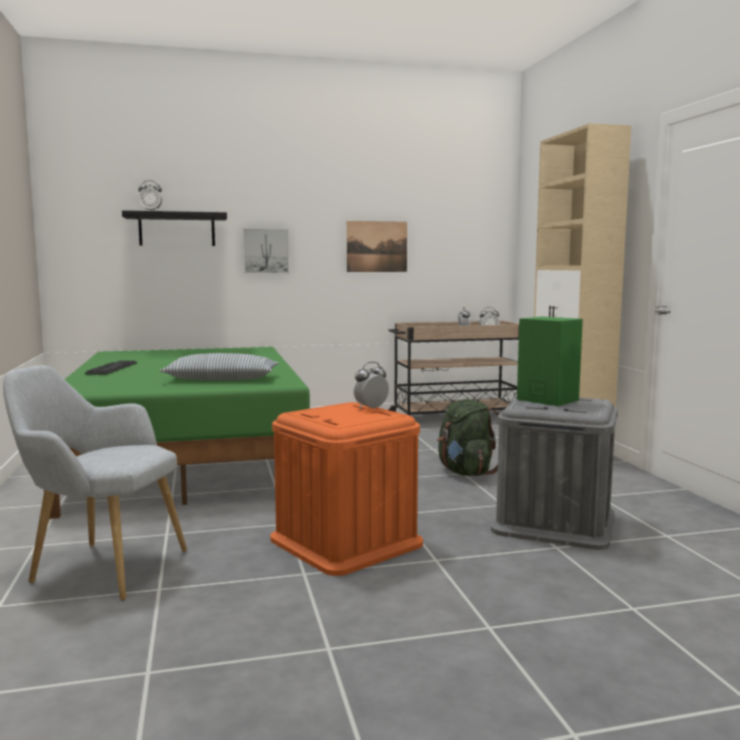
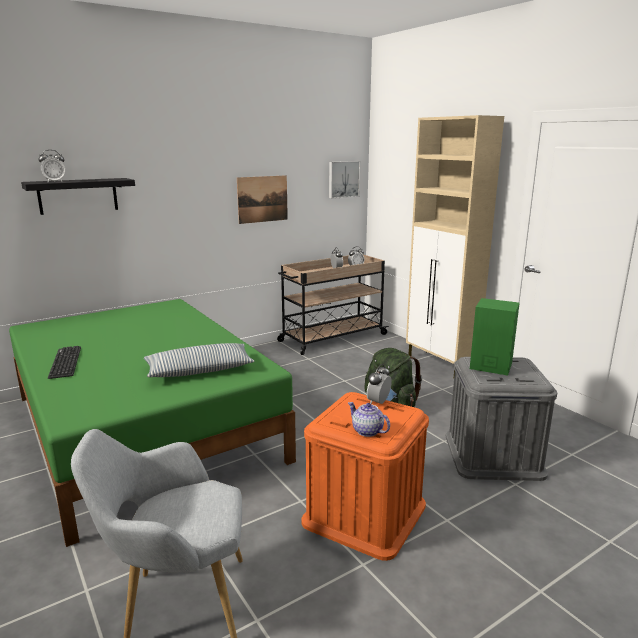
camera: 20 degrees left, 10 degrees up
(266, 251) = (166, 210): picture -> picture (343, 179)
(328, 420) = (367, 431): none -> teapot

